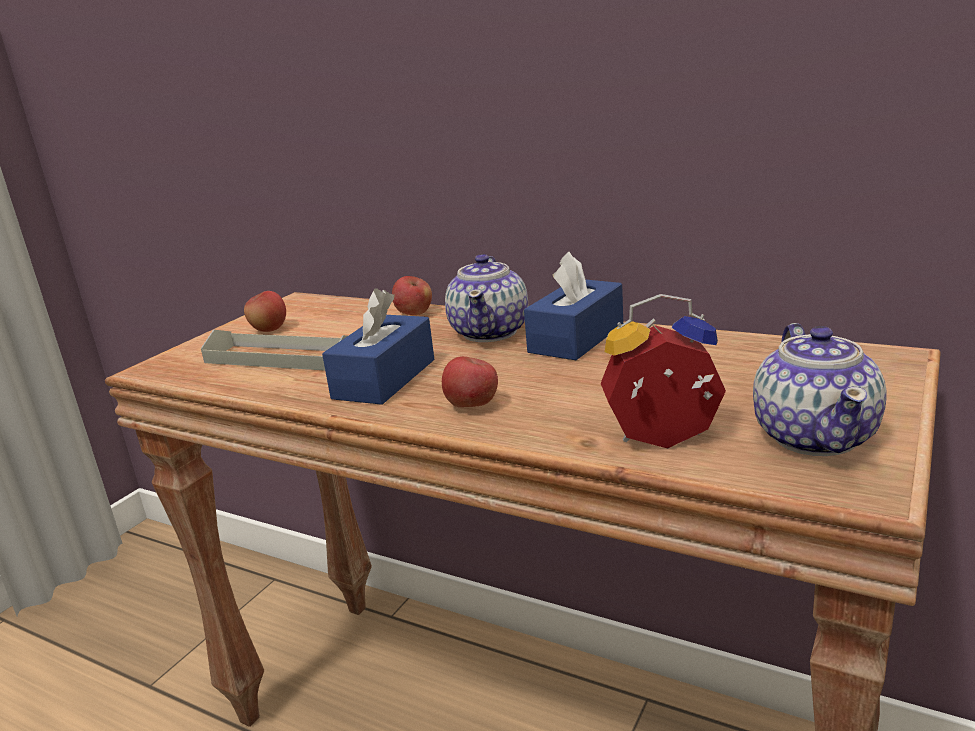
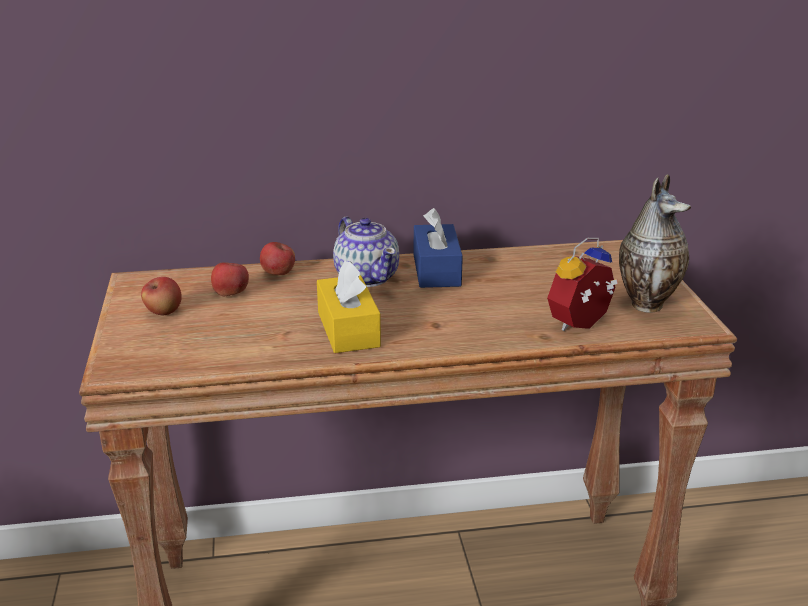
camera: 40 degrees left, 5 degrees up
(281, 357) = (227, 333): grey tray -> none
(384, 379) = (348, 329): blue tissue box -> yellow tissue box
(472, 406) = (443, 332): apple -> apple (230, 294)
(815, 436) = (647, 303): teapot -> vase

